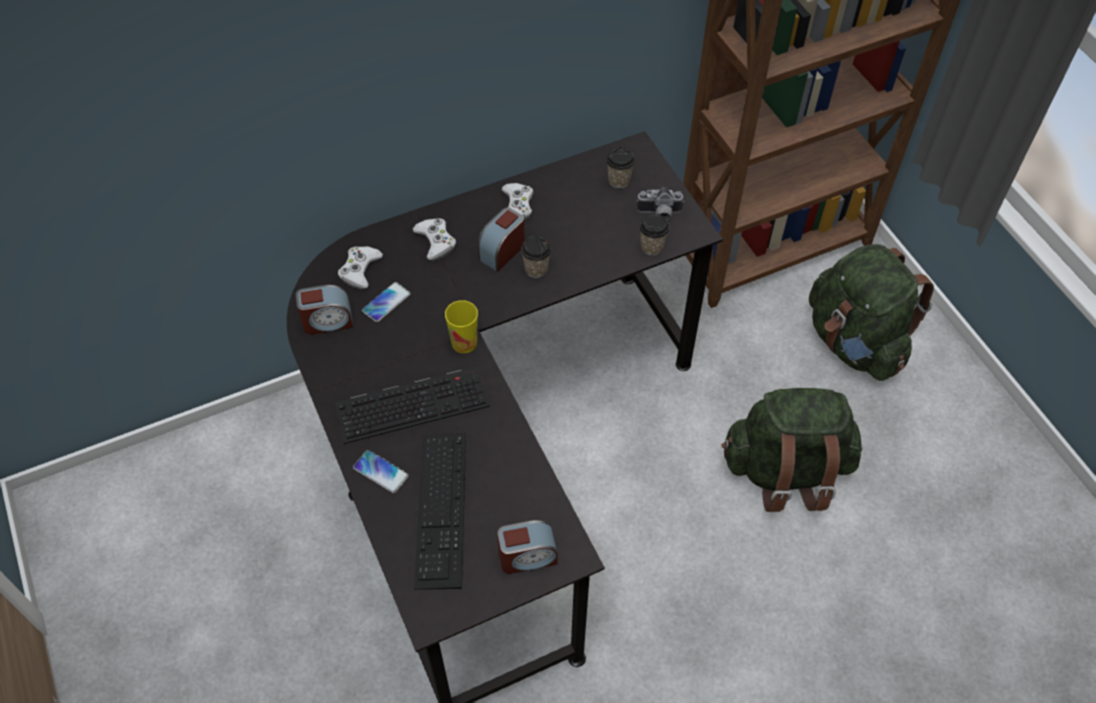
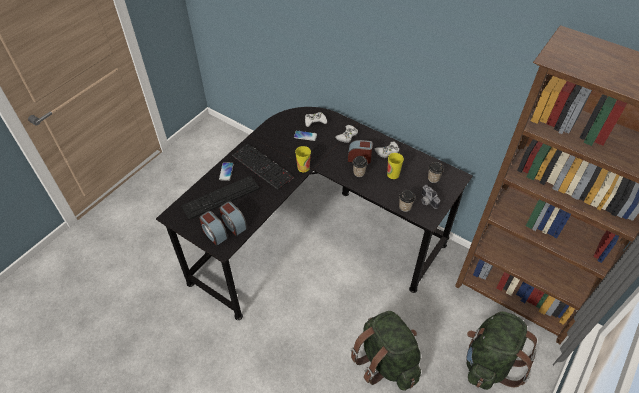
camera: 60 degrees right, 5 degrees down
(327, 321) = (284, 124): alarm clock -> alarm clock (234, 224)
(573, 226) = (393, 174): none -> cup

